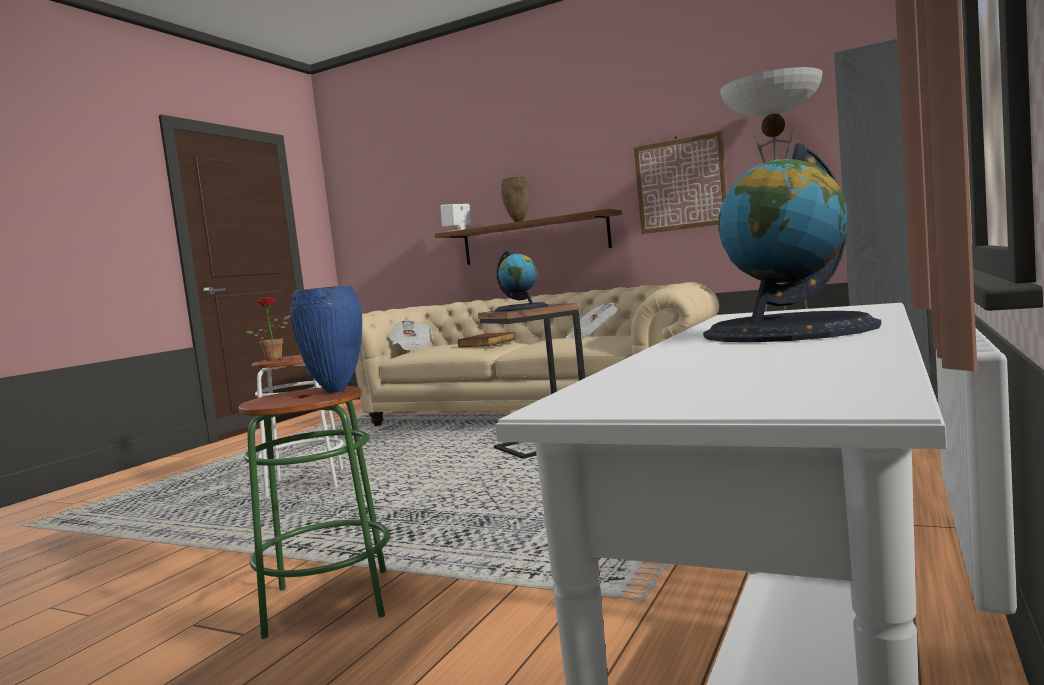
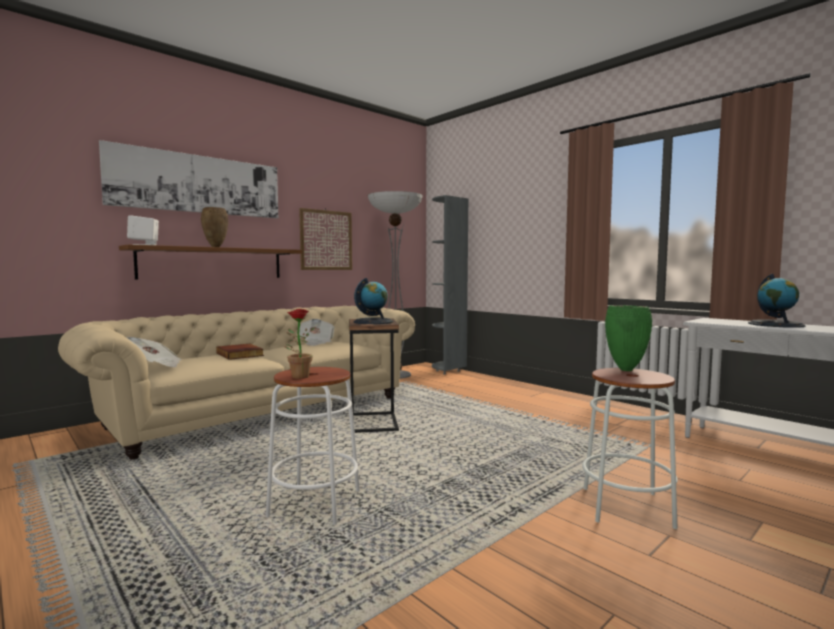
camera: 70 degrees left, 0 degrees up
(329, 601) = (626, 507): green stool -> white stool
(337, 391) = (626, 370): blue vase -> green vase
(514, 153) = (198, 184): none -> picture

